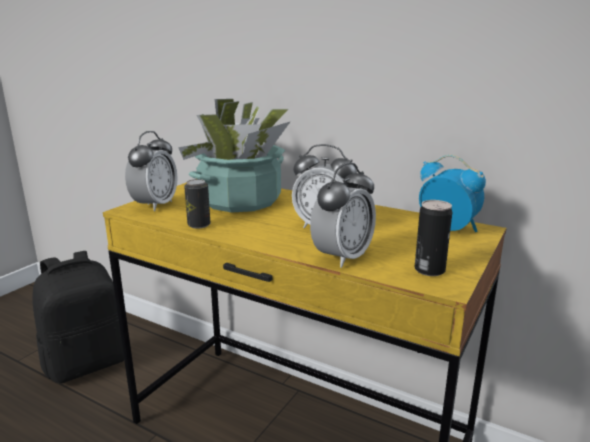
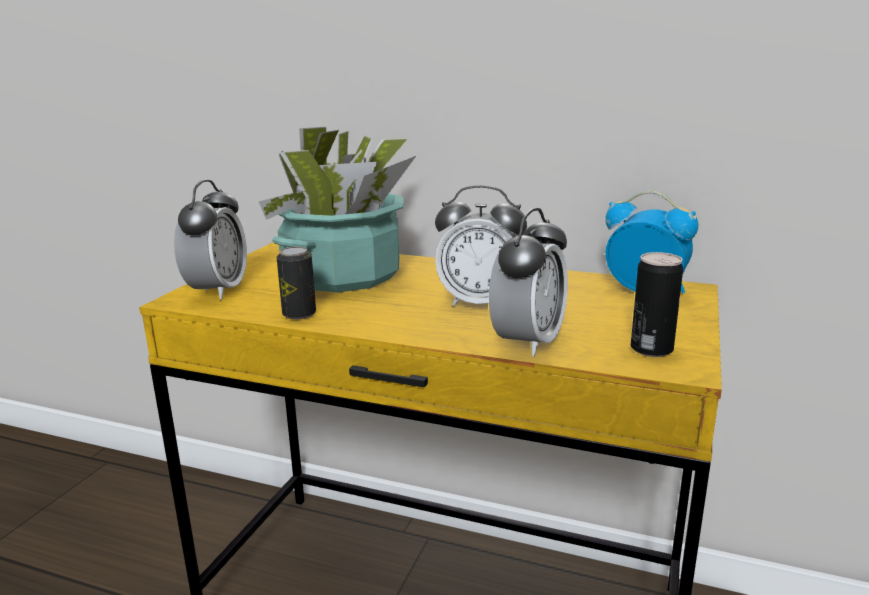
camera: 10 degrees left, 0 degrees up
(88, 362) = (101, 539): black backpack -> none

